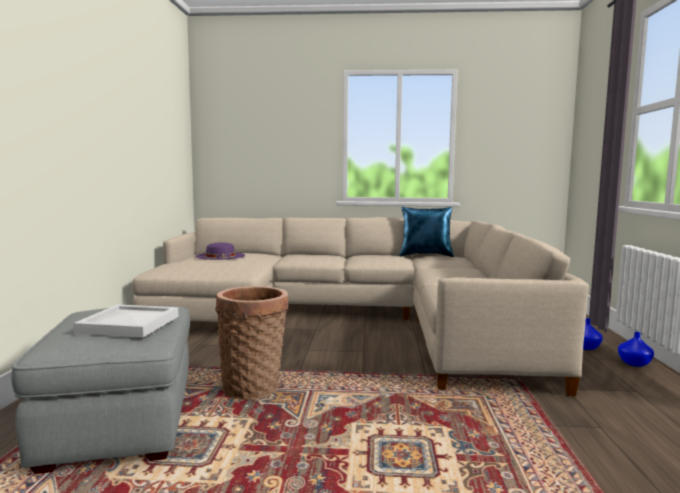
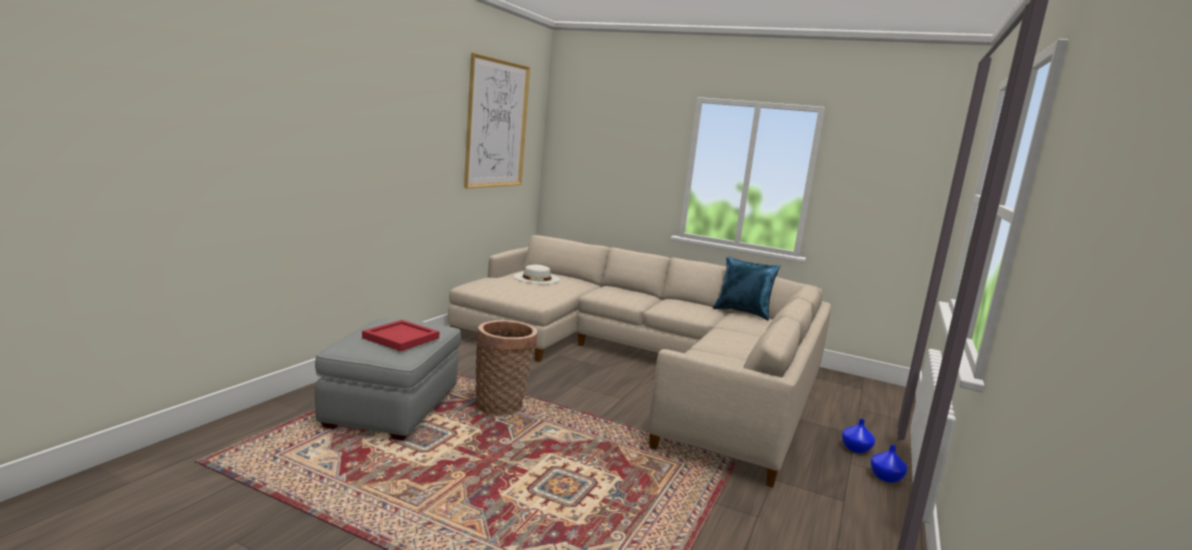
camera: 20 degrees right, 5 degrees up
(127, 324) = (399, 338): white tray -> red tray
(153, 100) = (497, 124): none -> picture
(220, 256) = (537, 278): purple hat -> white hat

